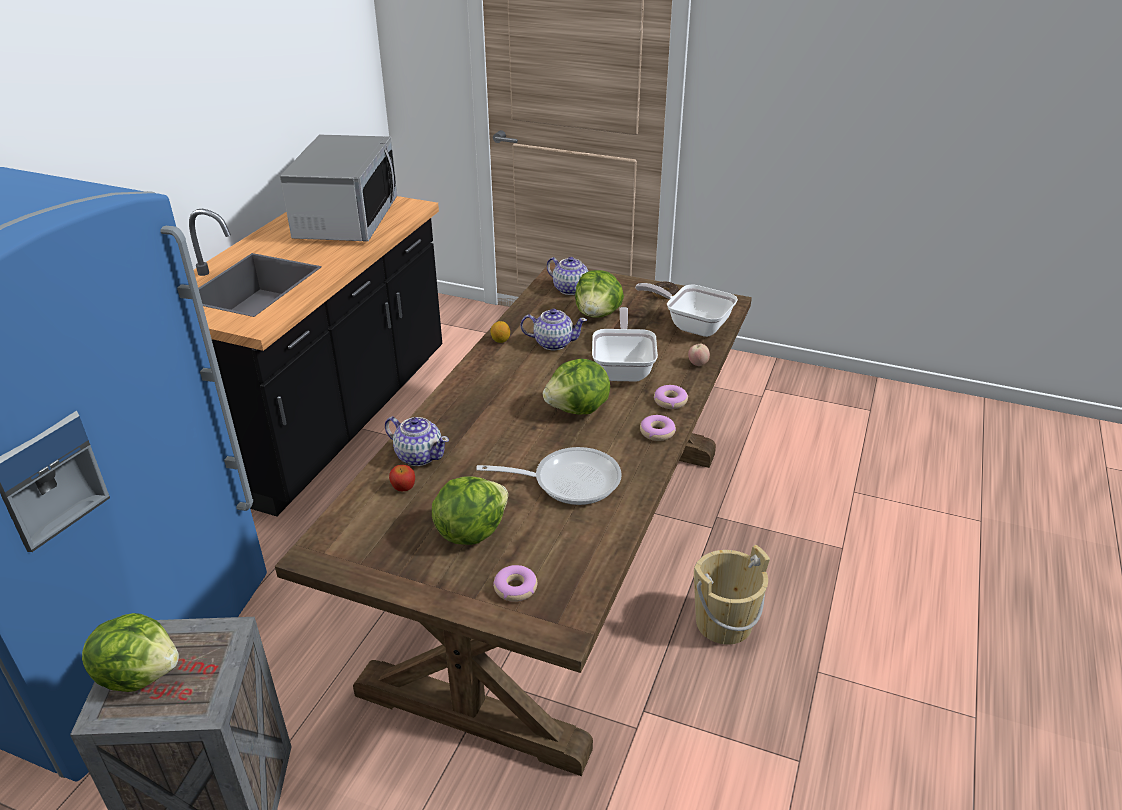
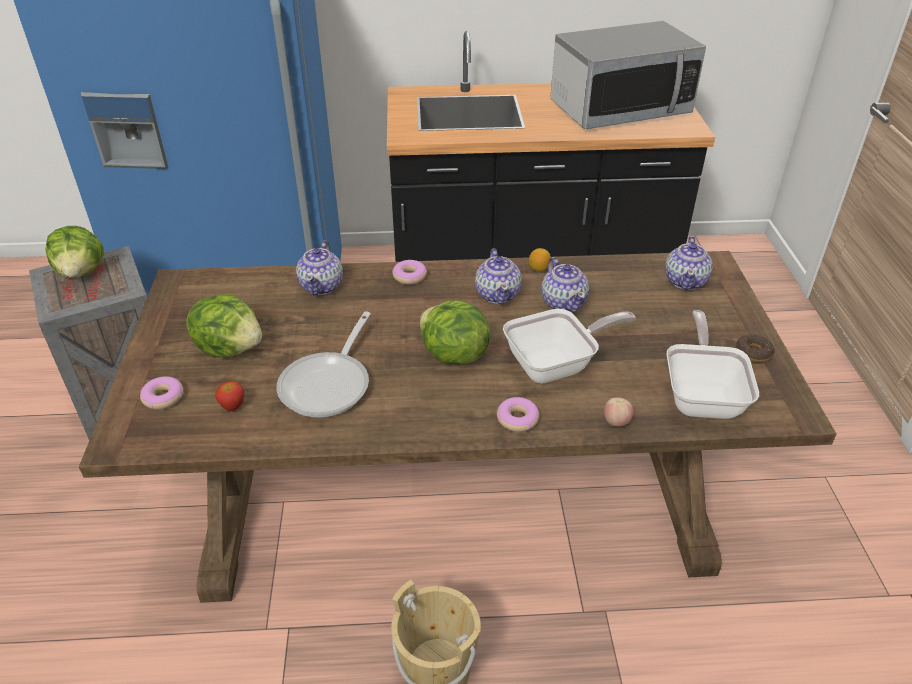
camera: 65 degrees right, 5 degrees up
(403, 488) = (274, 293): apple -> apple (232, 405)
(517, 368) = (498, 294): none -> teapot
(569, 481) = (329, 384): frying pan -> frying pan turned 45 degrees clockwise
(598, 314) = (651, 315): lettuce -> none
(657, 432) = (449, 424): donut -> donut (409, 276)

